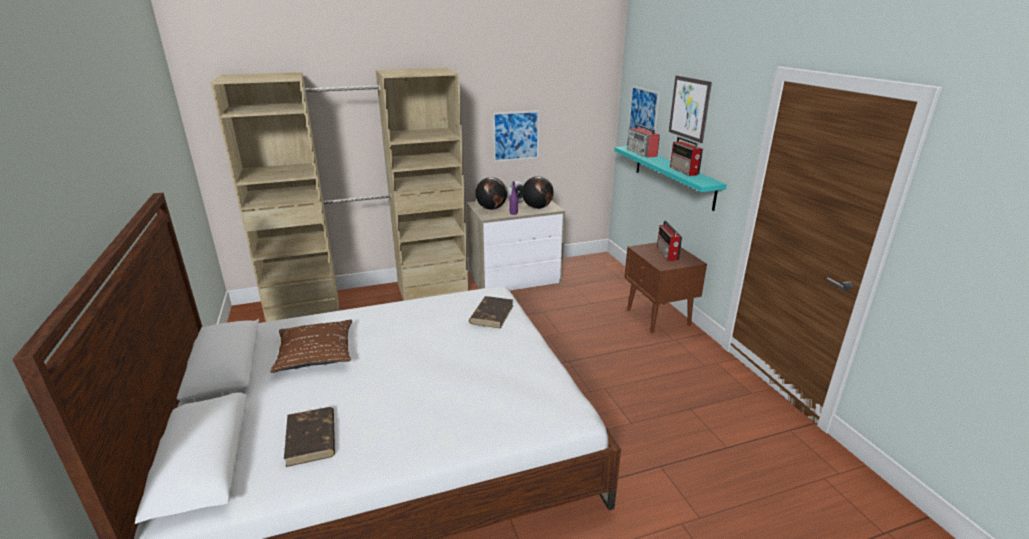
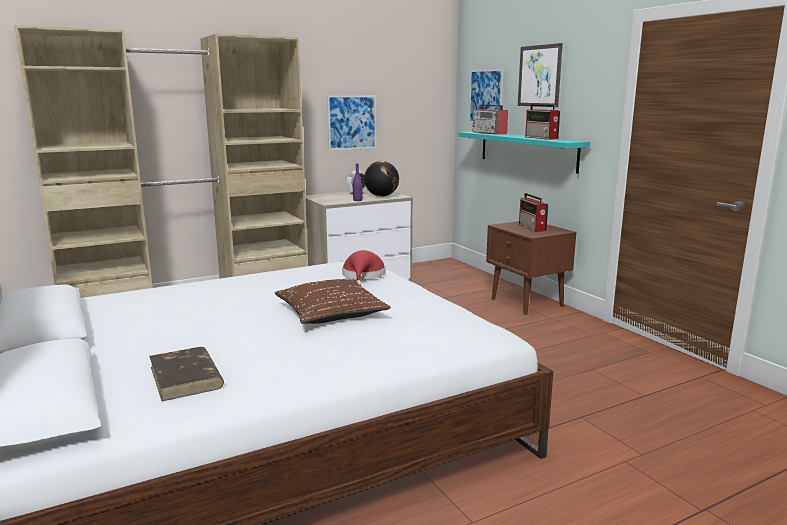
camera: 10 degrees left, 10 degrees down
(315, 353) = (161, 315): brown pillow -> brown pillow (331, 313)
(491, 208) = (330, 198): globe -> none
(492, 314) = (363, 276): brown book -> red hat

